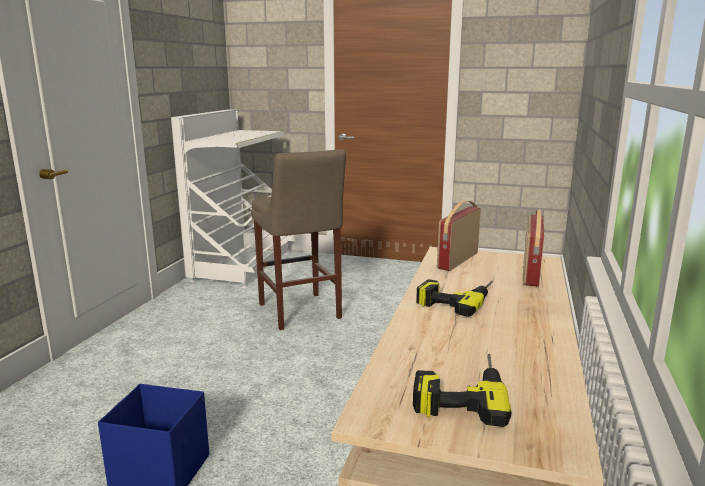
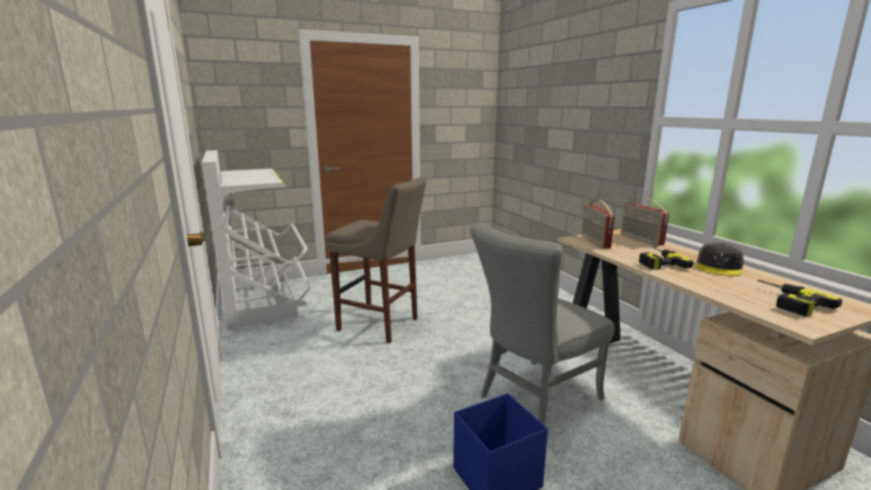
camera: 40 degrees left, 0 degrees up
(310, 433) = (534, 399): none -> grey chair
(522, 330) = (719, 267): none -> grey cap

